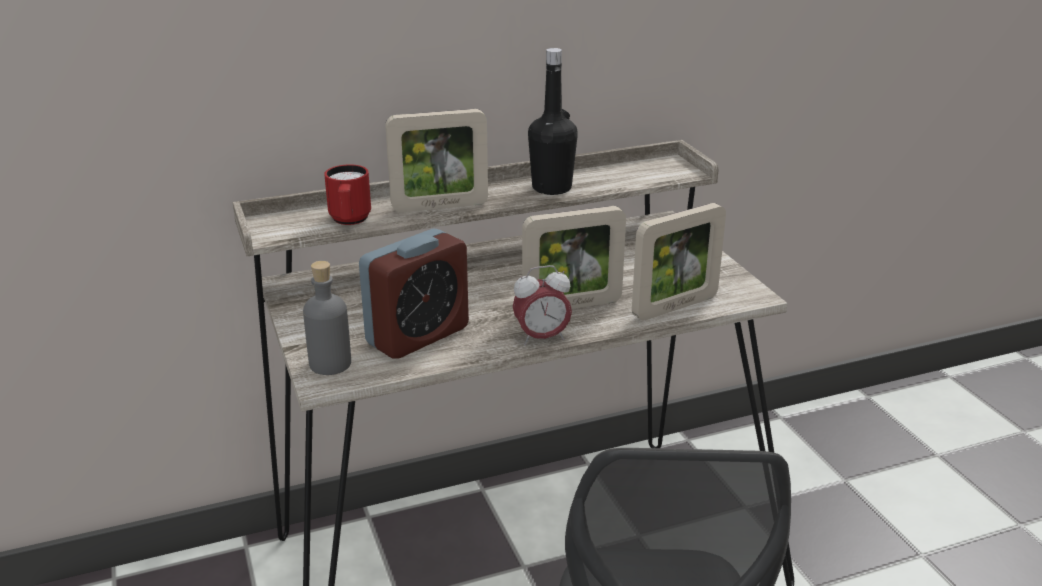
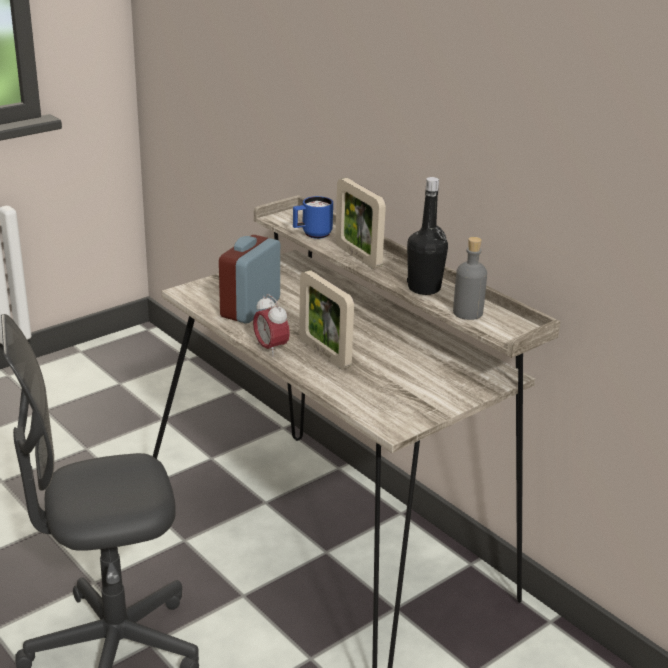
camera: 70 degrees right, 0 degrees up
(330, 364) = (203, 290): grey bottle -> grey bottle (467, 313)
(349, 221) = (312, 235): red mug -> blue mug
(418, 335) = (250, 308): alarm clock -> alarm clock turned 90 degrees clockwise
(675, 307) = (349, 394): picture frame -> none

